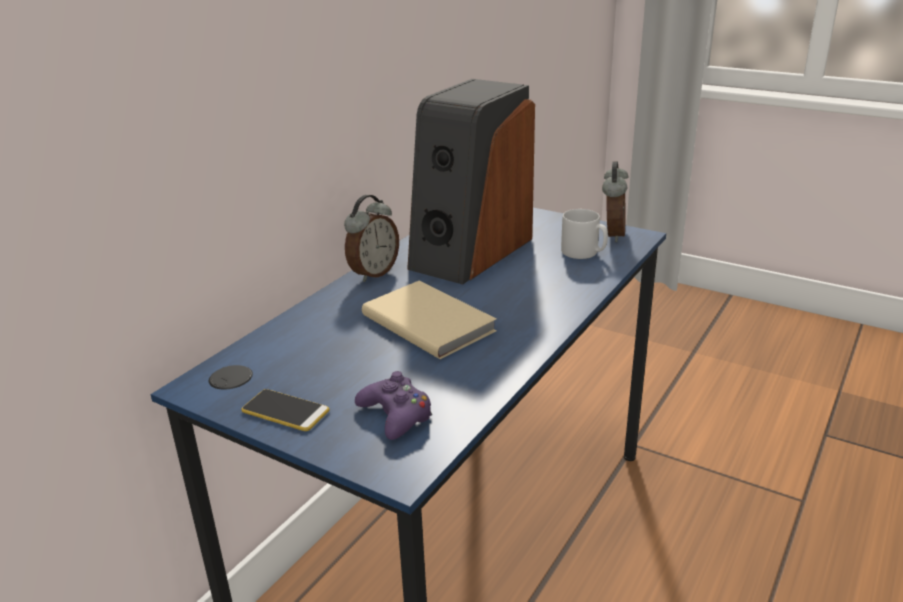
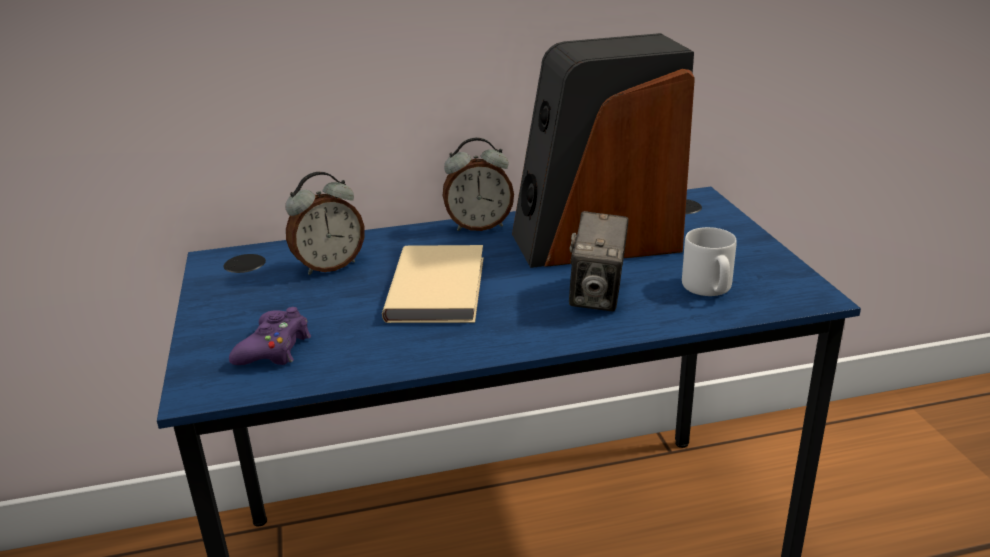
camera: 45 degrees right, 0 degrees up
(285, 411) = (224, 305): phone -> none
(535, 283) = (597, 296): none -> camera
(612, 234) = (783, 282): alarm clock -> alarm clock (329, 266)

